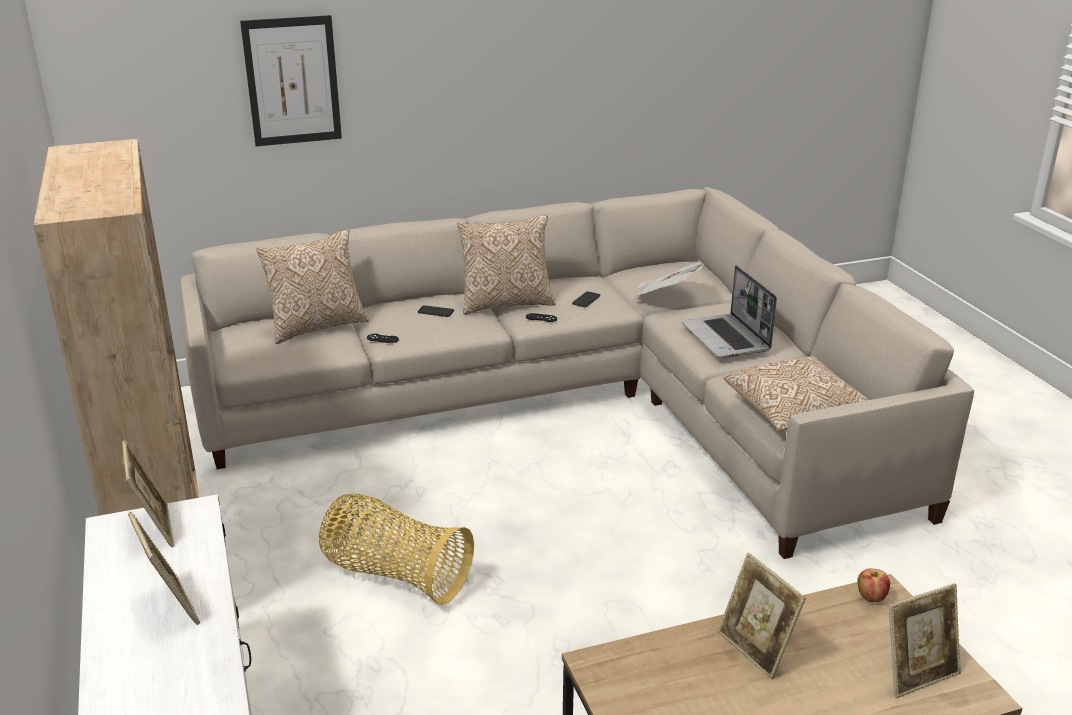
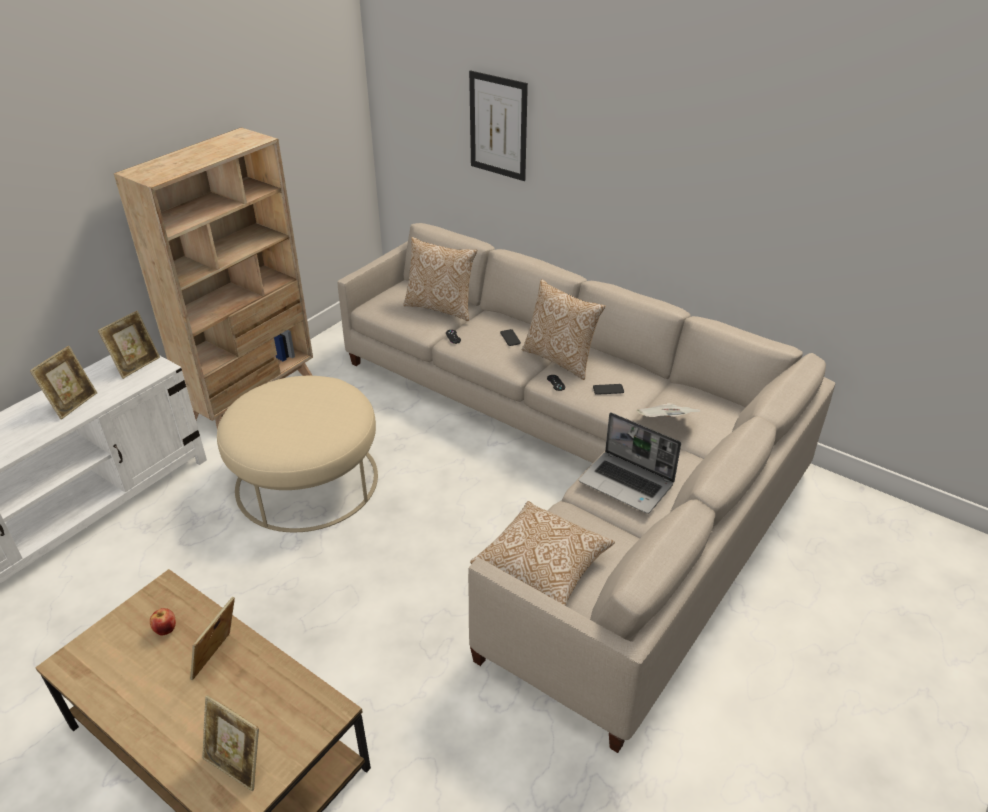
camera: 55 degrees right, 10 degrees up
(395, 575) = (307, 480): basket -> beige ottoman
(727, 338) = (627, 483): laptop -> laptop turned 90 degrees counterclockwise
(871, 597) = (320, 705): apple -> apple (166, 629)

